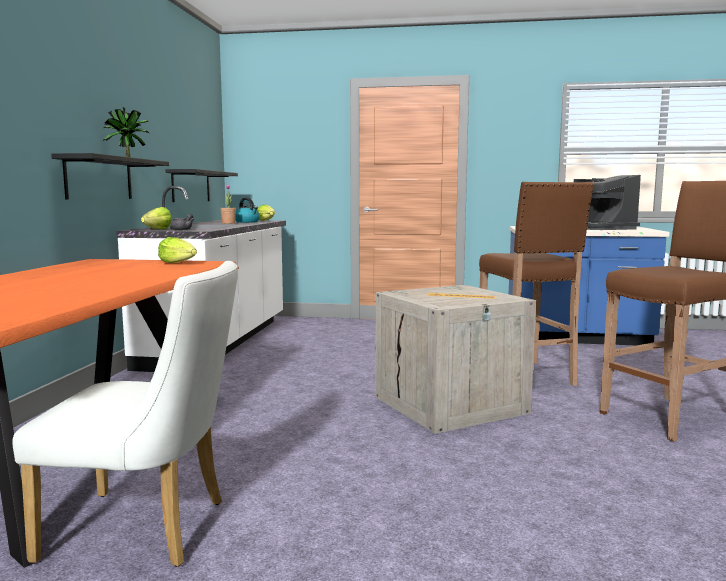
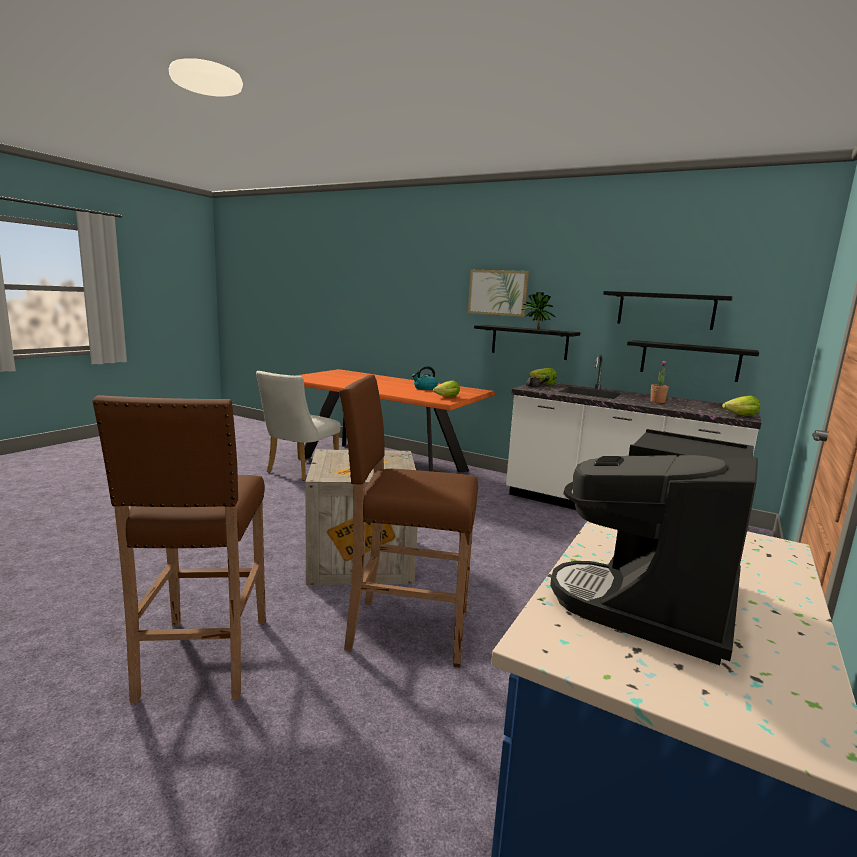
camera: 110 degrees right, 5 degrees up
(59, 100) = (498, 292): none -> picture
(176, 137) = (665, 310): none -> black shelf
(247, 222) = (692, 408): kettle -> kettle (425, 388)
(602, 229) = (655, 602): coffee machine -> coffee machine turned 60 degrees counterclockwise

